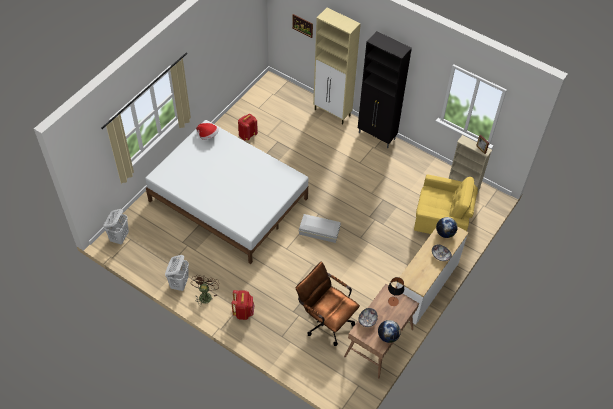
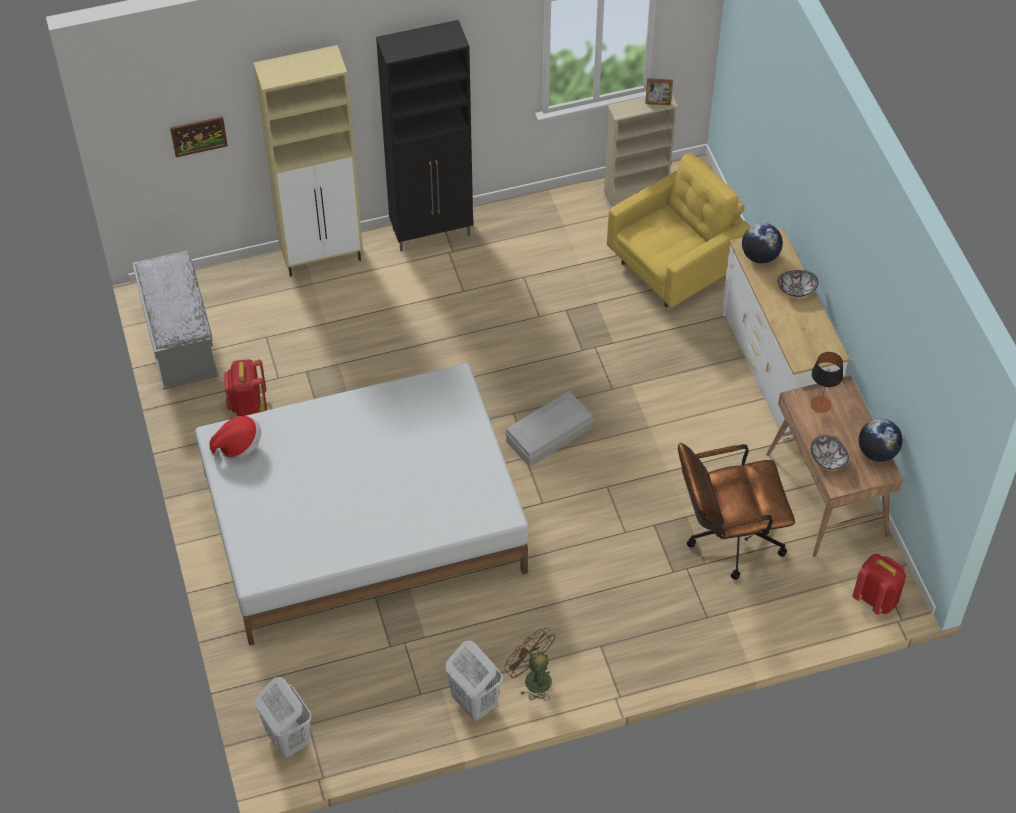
camera: 50 degrees left, 0 degrees up
(243, 312) = (614, 642): red backpack -> red backpack (876, 598)
(255, 100) = (180, 343): none -> grey bench

